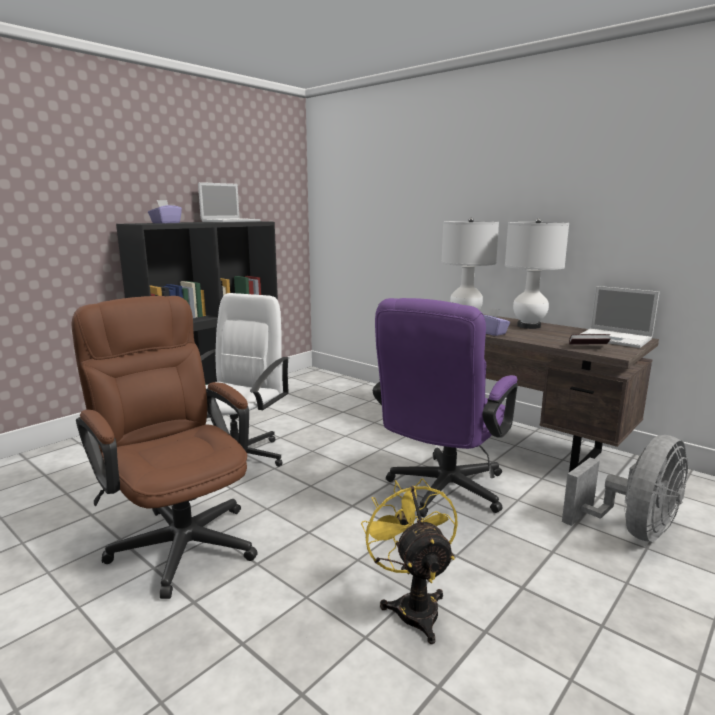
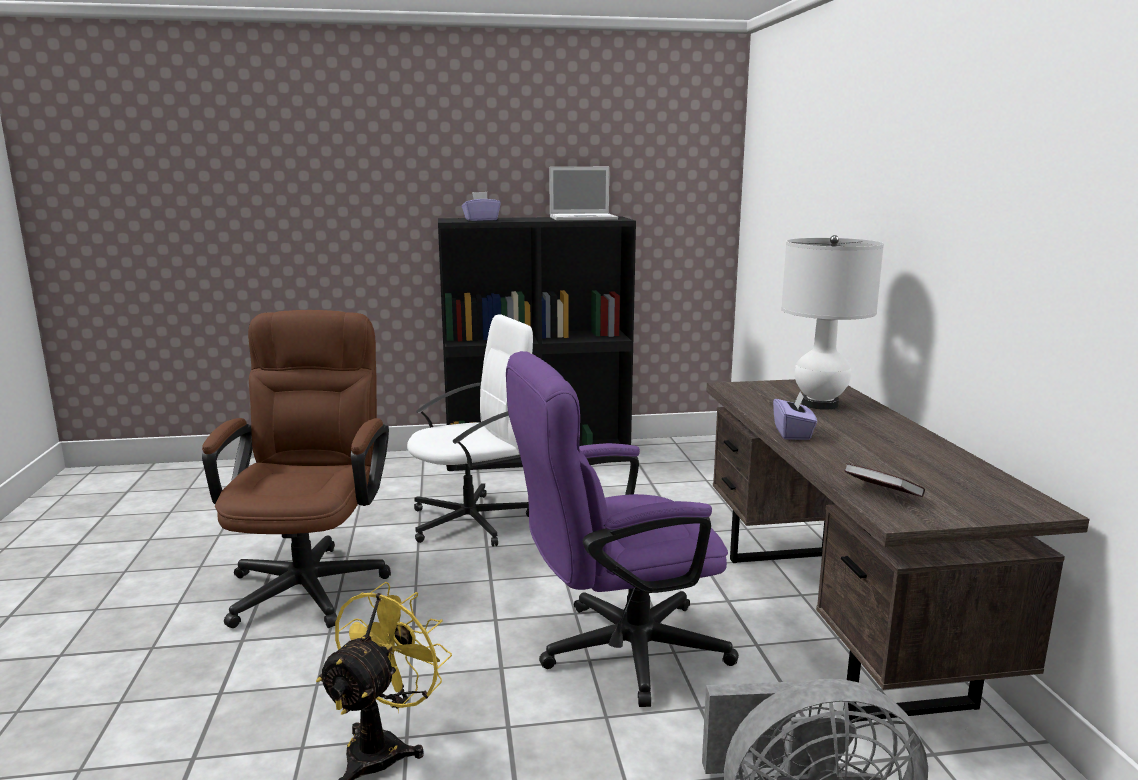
camera: 40 degrees right, 0 degrees up
(528, 326) = (892, 437): white table lamp -> none
(615, 339) = (988, 495): laptop -> none

